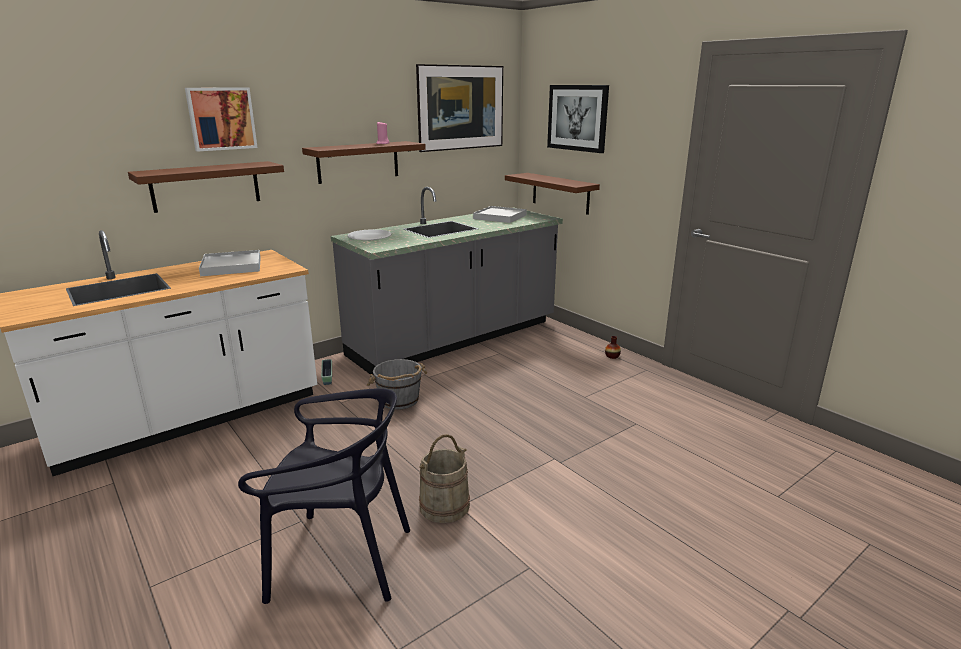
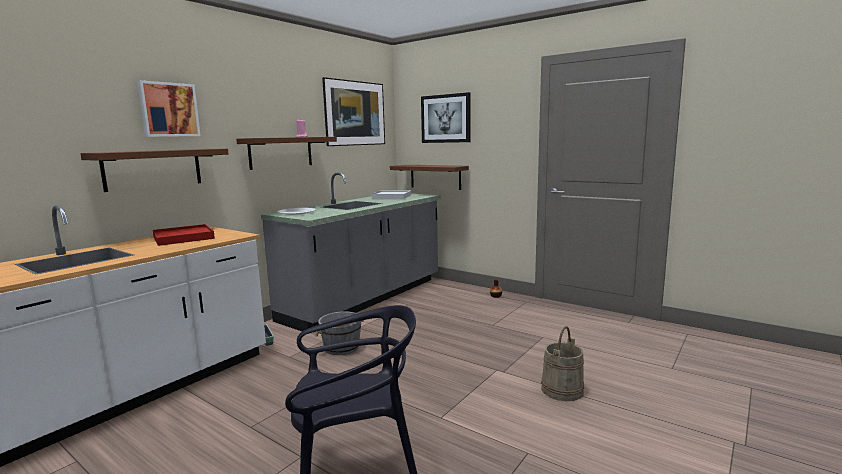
camera: 15 degrees left, 10 degrees down
(231, 266) = (183, 238): white tray -> red tray
(444, 505) = (427, 419): beige bucket -> beige bucket (561, 390)

